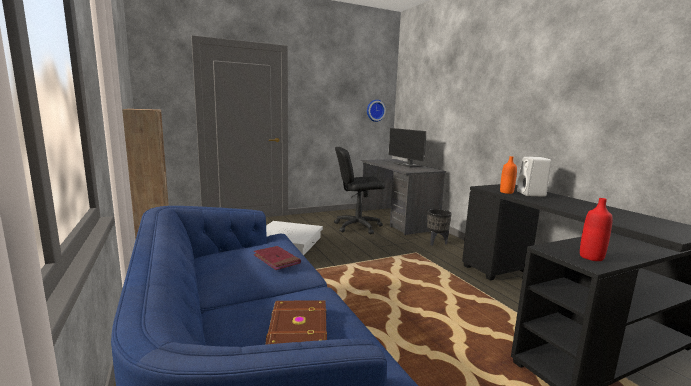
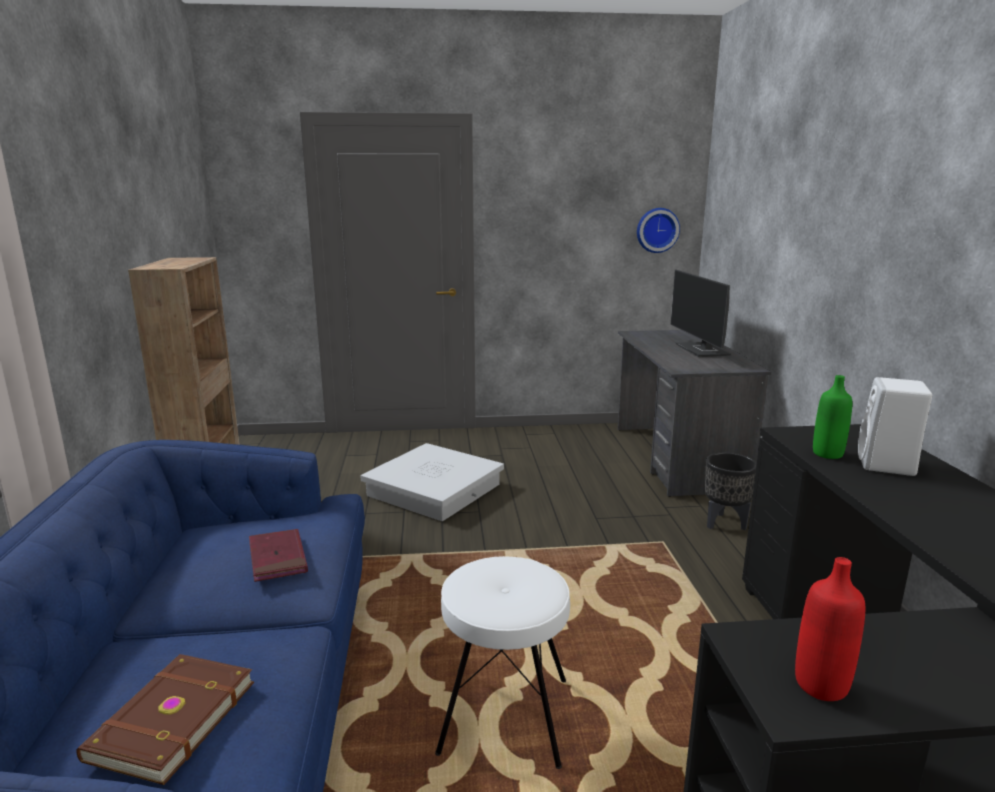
camera: 20 degrees right, 5 degrees up
(357, 226) = (586, 466): black office chair -> none
(398, 331) = (504, 715): none -> white stool
(506, 192) = (827, 454): orange bottle -> green bottle

